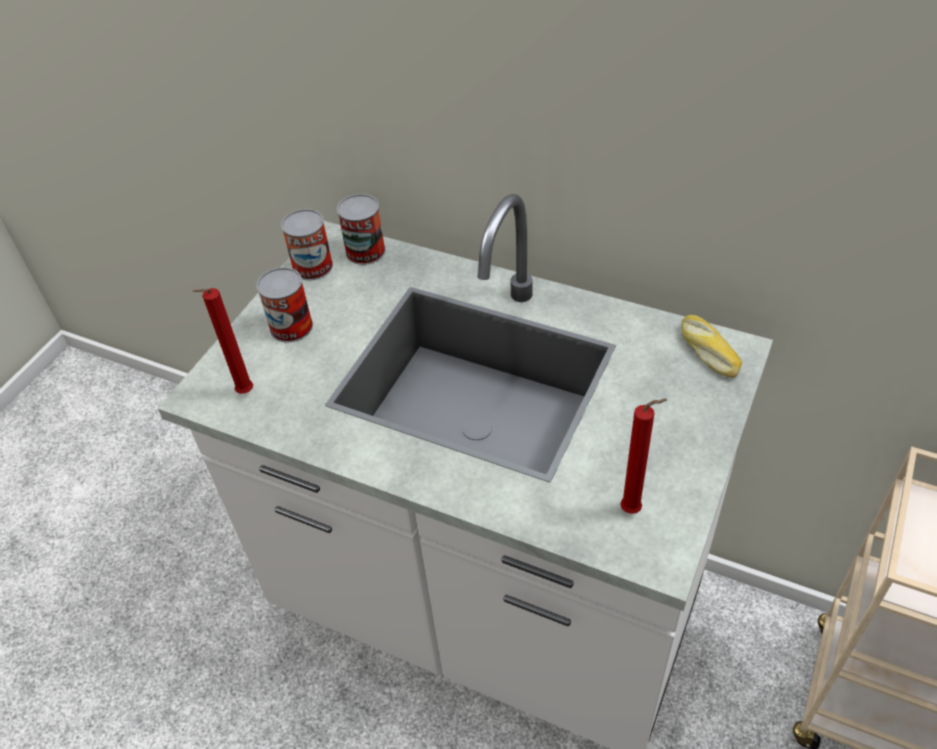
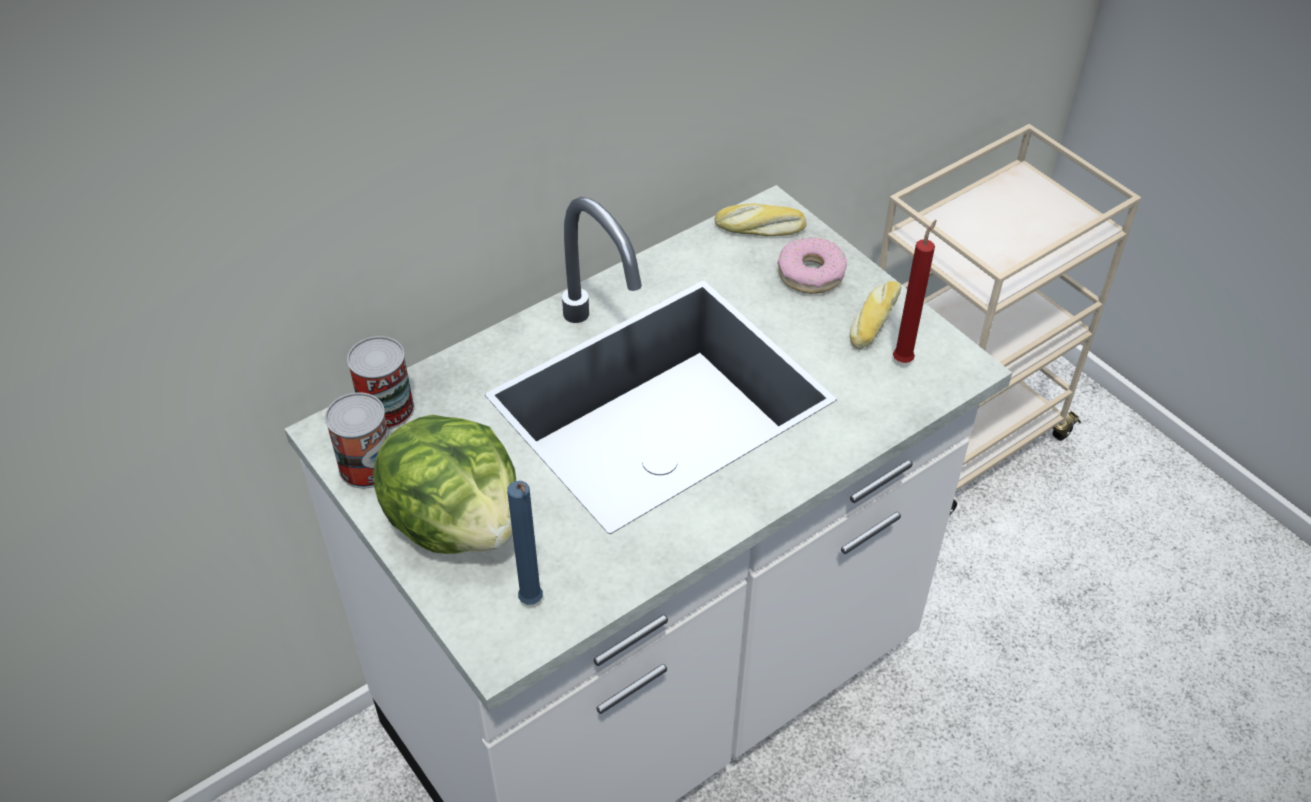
camera: 65 degrees left, 0 degrees up
(243, 393) = (532, 603): red candle -> blue candle
(291, 327) = (457, 522): can -> lettuce
(664, 469) = (873, 320): none -> bread
(683, 405) = (810, 273): none -> donut

